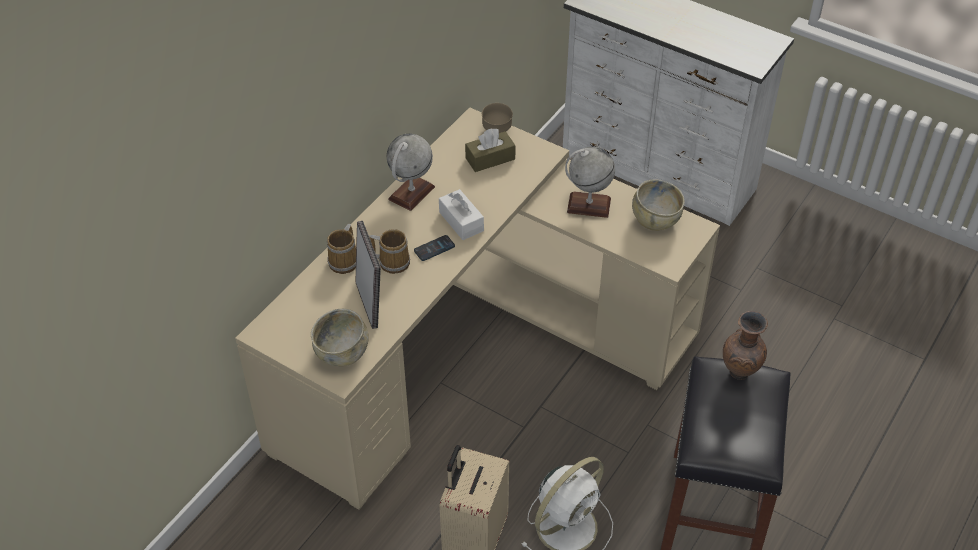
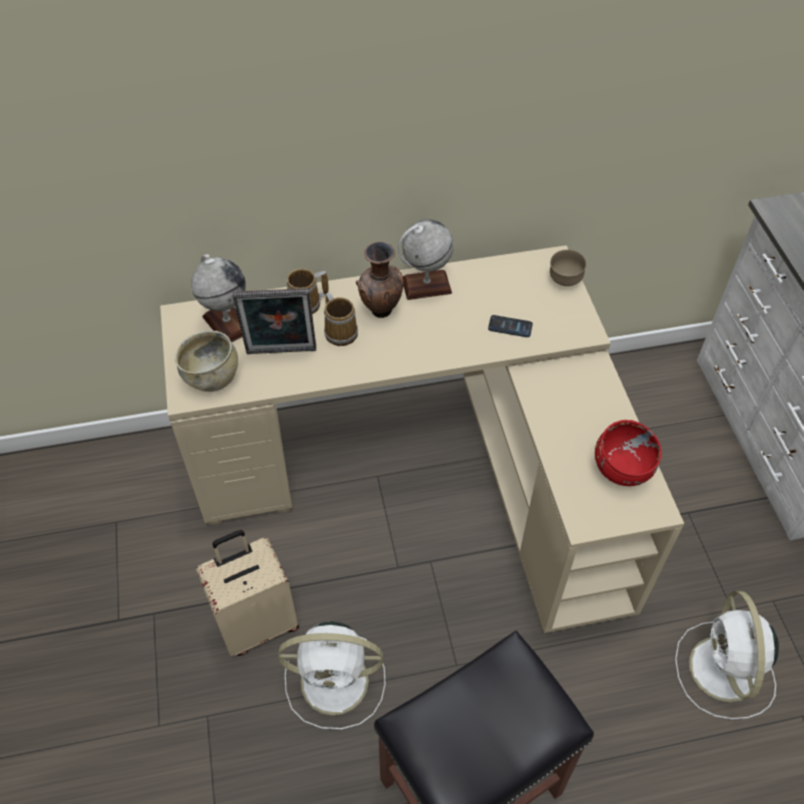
camera: 45 degrees right, 5 degrees up
(370, 304) = (281, 353): picture frame -> picture frame turned 60 degrees clockwise
(434, 248) = (386, 345): phone -> phone (510, 327)
(461, 221) = (436, 338): white tissue box -> none
(490, 158) = (528, 301): brown tissue box -> none
(588, 205) = (574, 407): globe -> globe (227, 323)
(655, 220) = (621, 468): beige bowl -> red bowl
(740, 374) = (533, 687): brown vase -> brown vase (381, 312)
(773, 328) = (723, 672): none -> white fan

